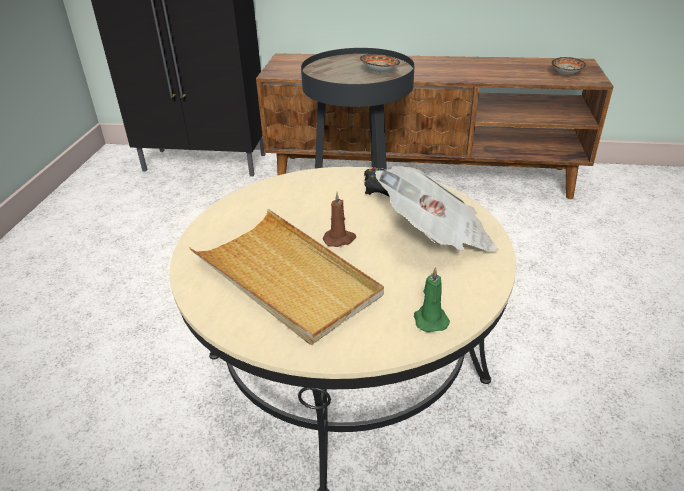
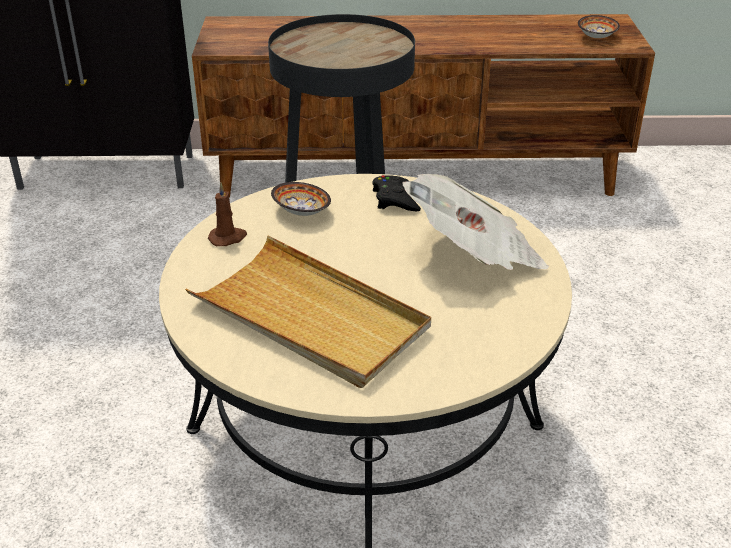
camera: 10 degrees left, 0 degrees up
(340, 239) = (361, 267): brown candle -> brown candle (228, 238)
(379, 72) = (371, 49): bowl -> bowl (301, 212)
(430, 319) = (487, 349): green candle -> none

